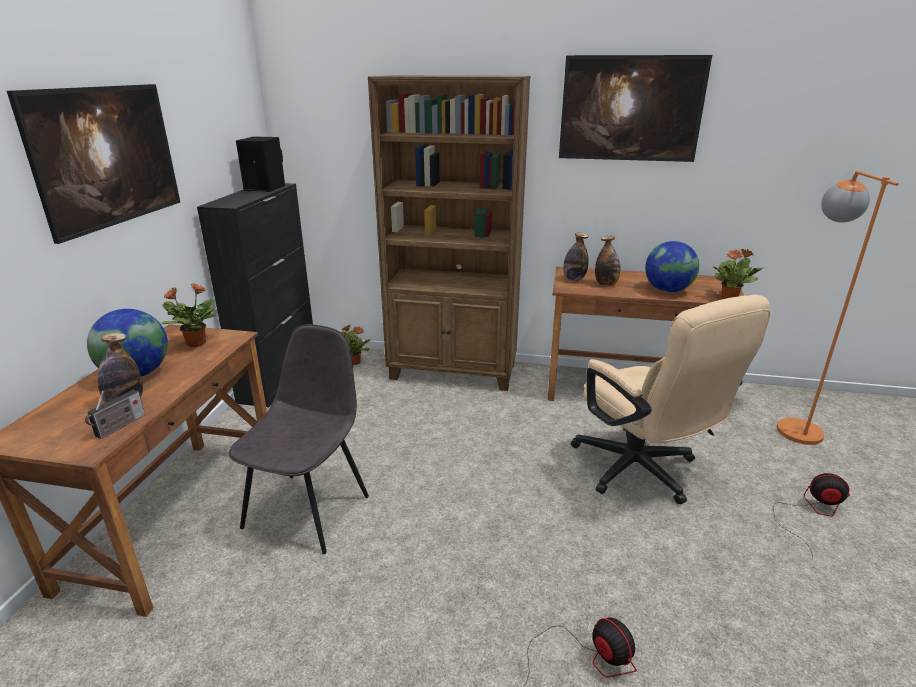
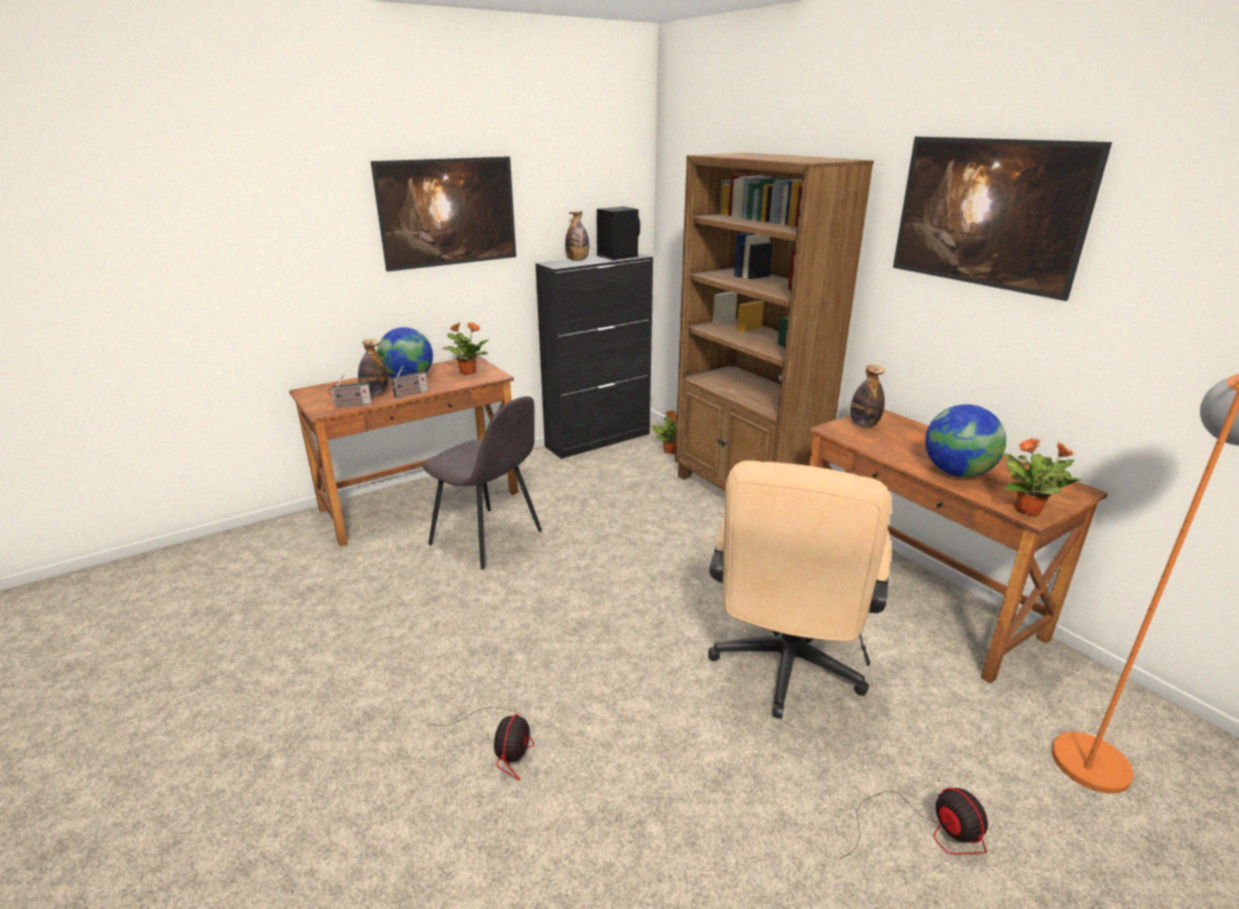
camera: 45 degrees right, 0 degrees up
(173, 387) = (409, 394): none -> radio
(309, 509) = (488, 539): grey chair -> grey chair turned 60 degrees clockwise
(606, 284) = (891, 441): bottle -> bottle (577, 260)

